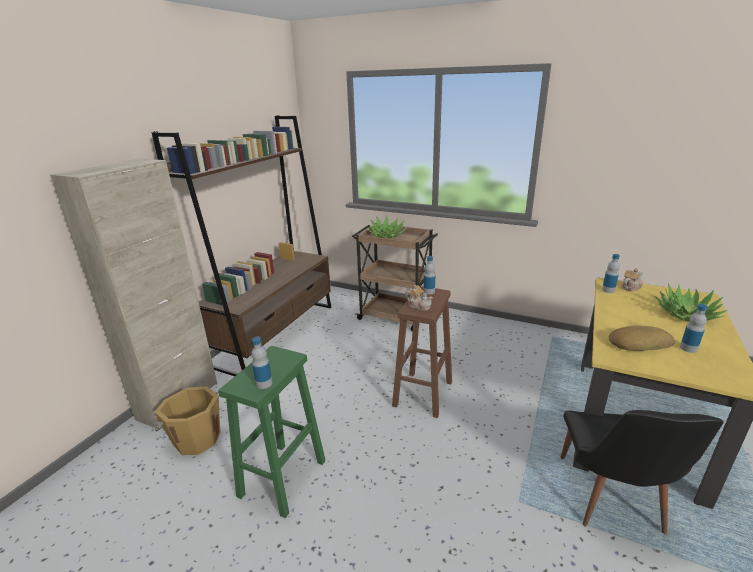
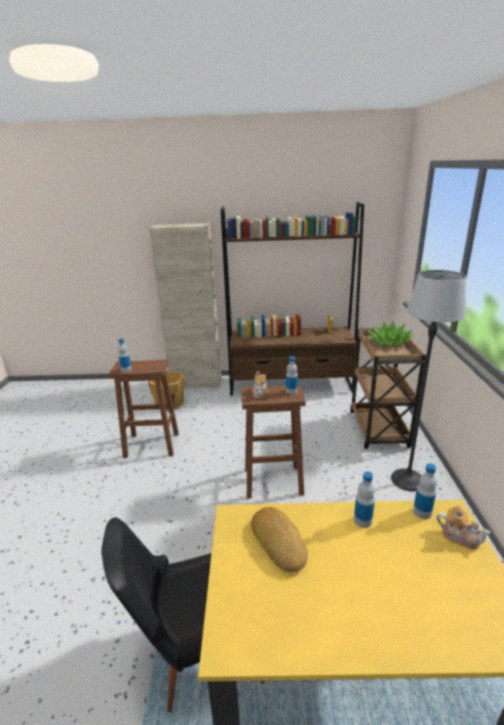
camera: 65 degrees right, 0 degrees up
(283, 477) = (153, 445): green stool -> brown stool
(462, 328) = (408, 480): none -> floor lamp
(686, 314) = (412, 602): potted plant -> none
(688, 348) = (295, 593): bottle -> bottle (362, 520)

